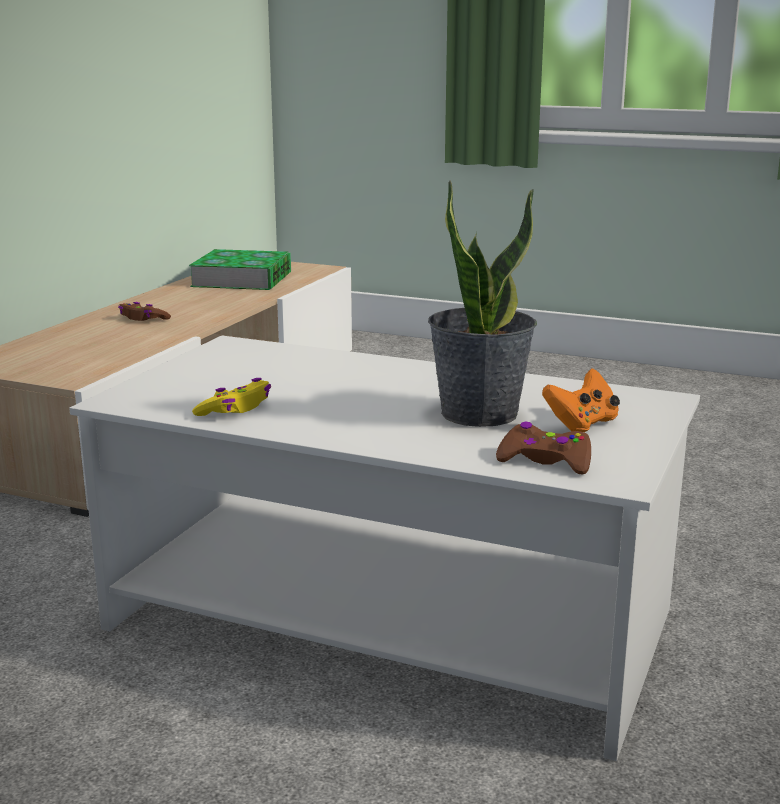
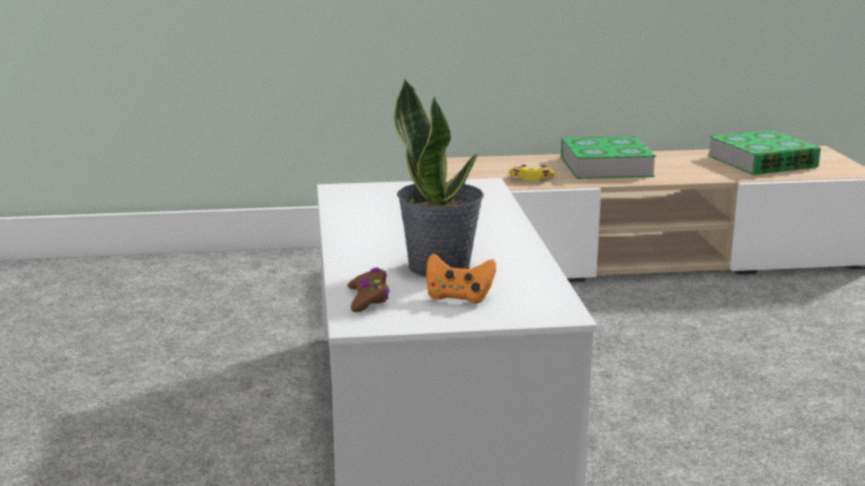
camera: 60 degrees right, 0 degrees up
(143, 319) = (606, 166): brown game controller -> book
(236, 409) = (360, 213): yellow game controller -> yellow game controller (531, 179)

